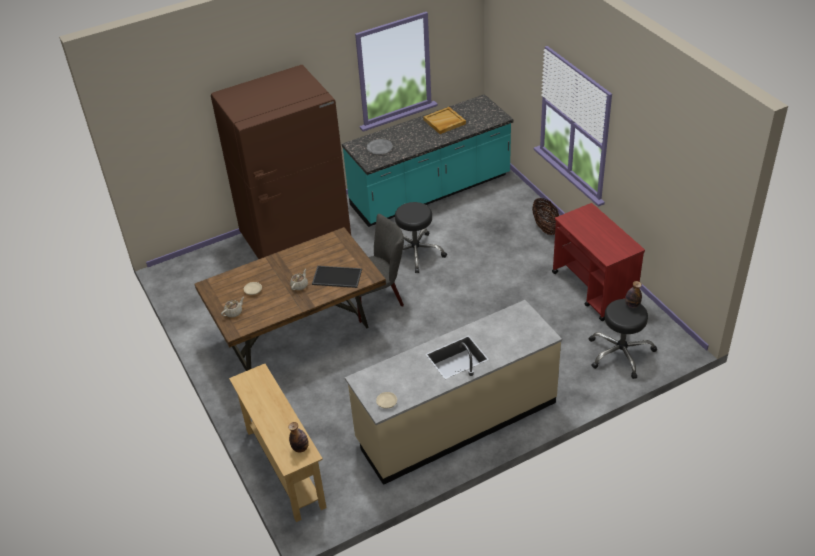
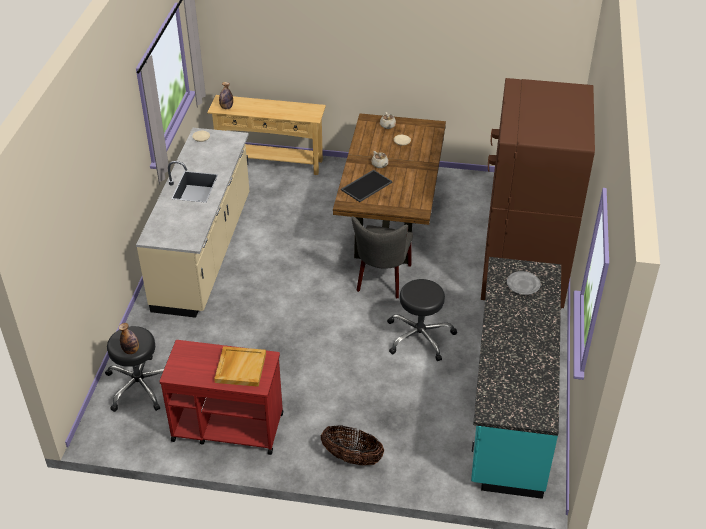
camera: 125 degrees right, 0 degrees up
(444, 122) = (526, 359): beige tray -> beige tray (240, 367)

